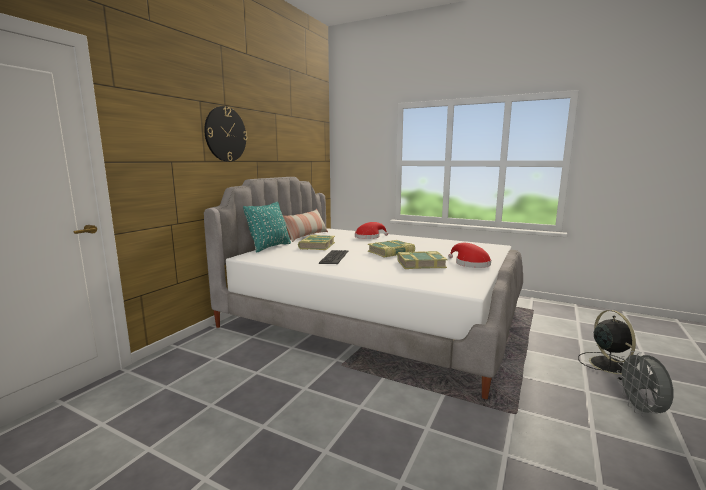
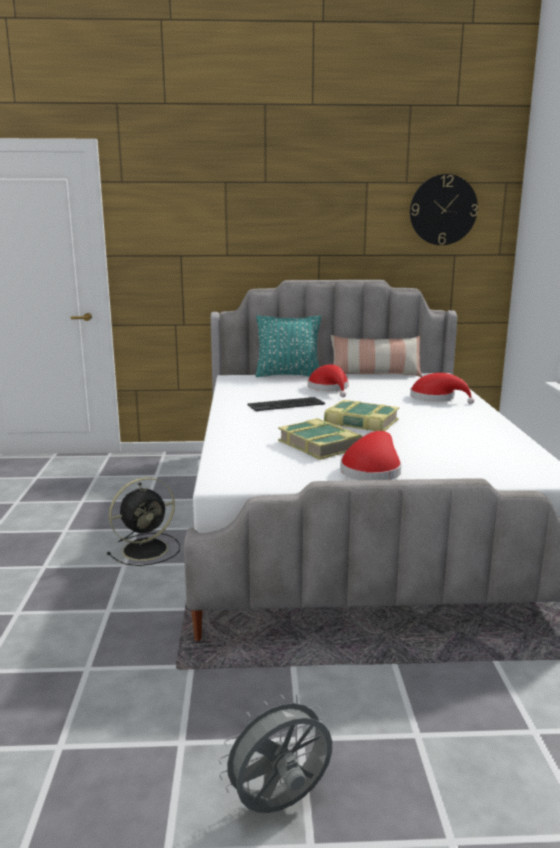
camera: 60 degrees right, 5 degrees up
(225, 134) = (260, 220): wall clock -> wall clock (443, 210)
(316, 246) = (329, 388): book -> red hat
(607, 364) = (441, 769): black fan -> black fan (147, 549)

